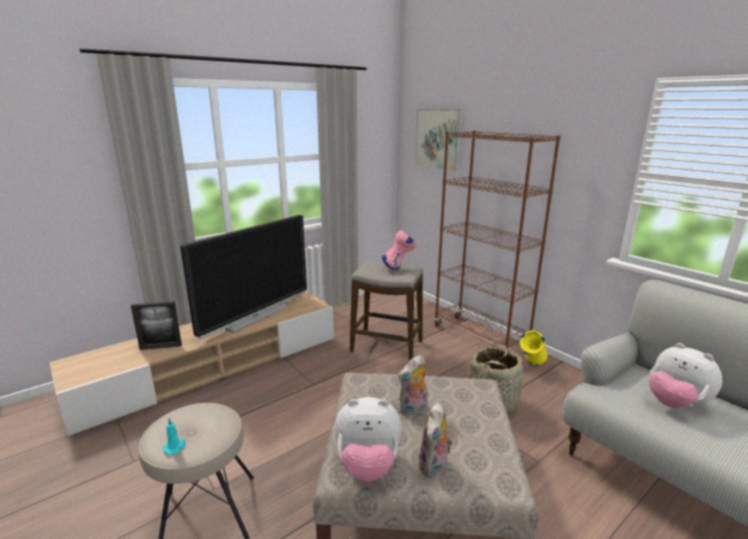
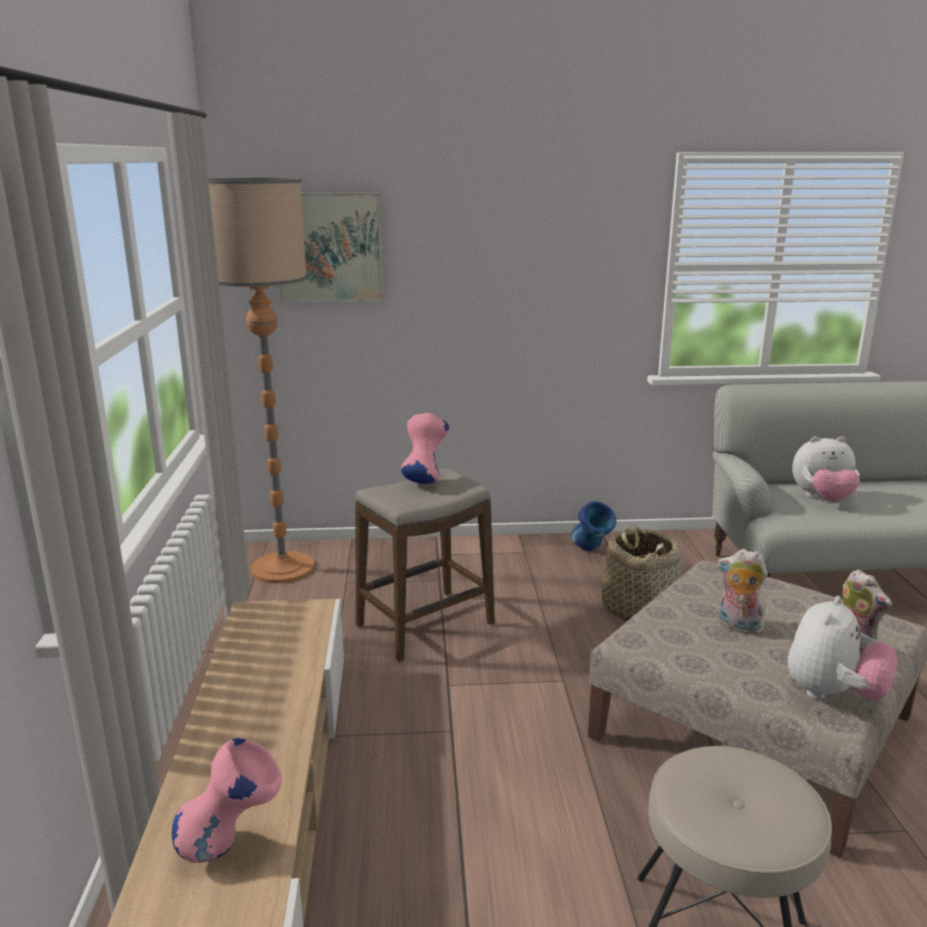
camera: 55 degrees left, 0 degrees up
(161, 347) = (233, 844): picture frame -> pink vase
(175, 447) = (784, 822): turquoise candle -> none
(255, 316) = (260, 684): television -> none
(386, 299) = (283, 568): none -> floor lamp
(413, 410) = (737, 626): plush toy -> plush toy turned 120 degrees clockwise
(480, 337) = (492, 551): brown bookcase -> none
(531, 366) = (591, 552): yellow vase -> blue vase

